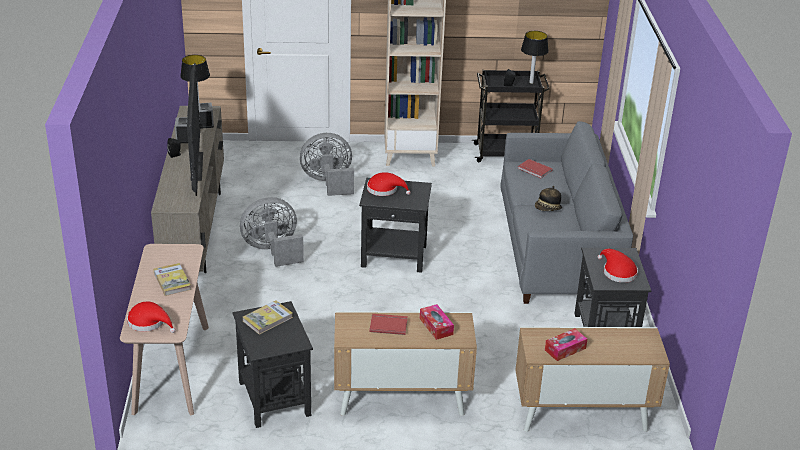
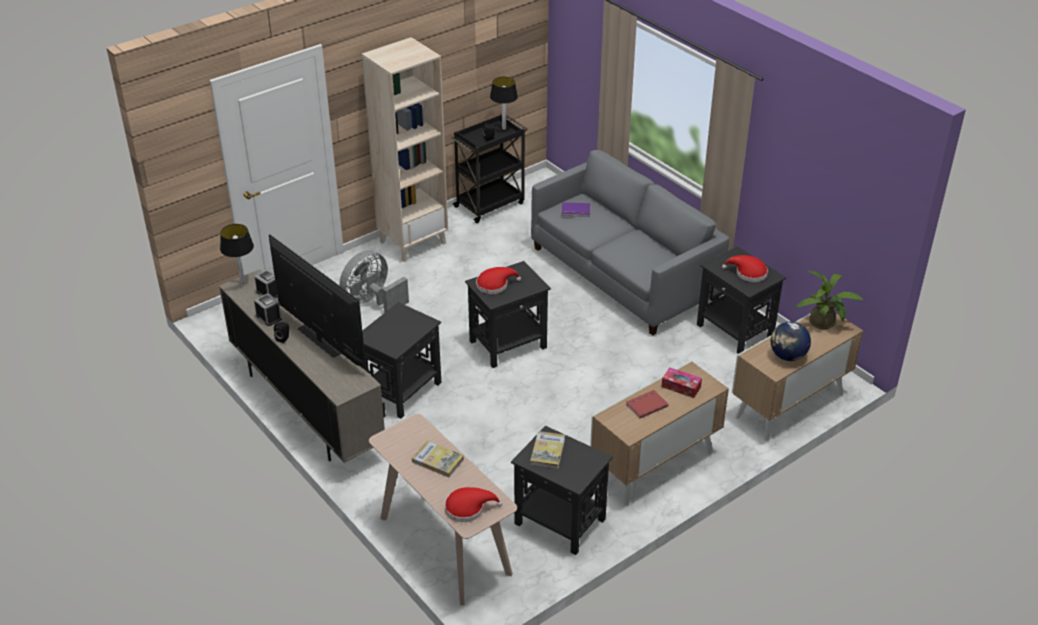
camera: 35 degrees left, 5 degrees up
(273, 251) = (401, 391): grey fan -> black side table
(534, 170) = (576, 211): red book -> purple book
(548, 209) = (625, 242): hat -> none
(565, 349) = (788, 356): tissue box -> globe
(637, 341) = (825, 324): none -> potted plant

